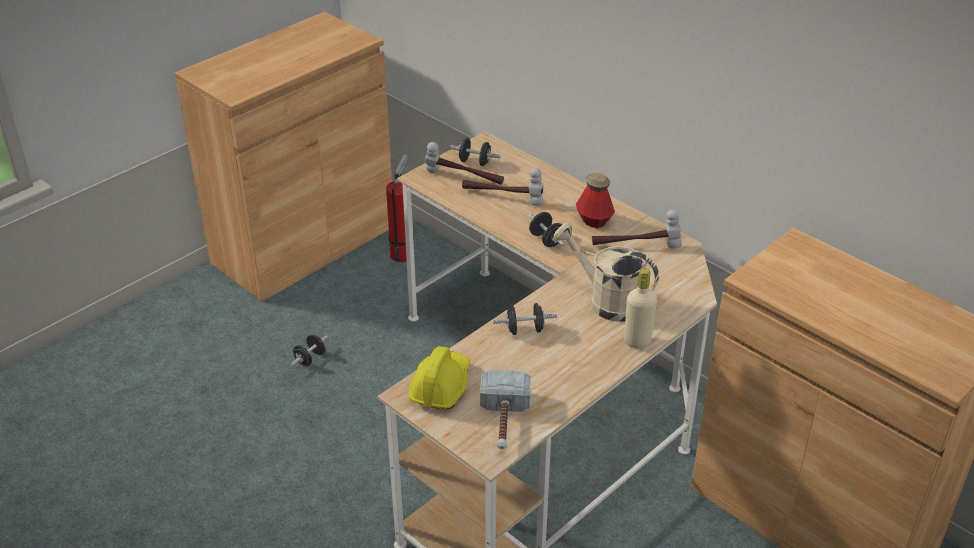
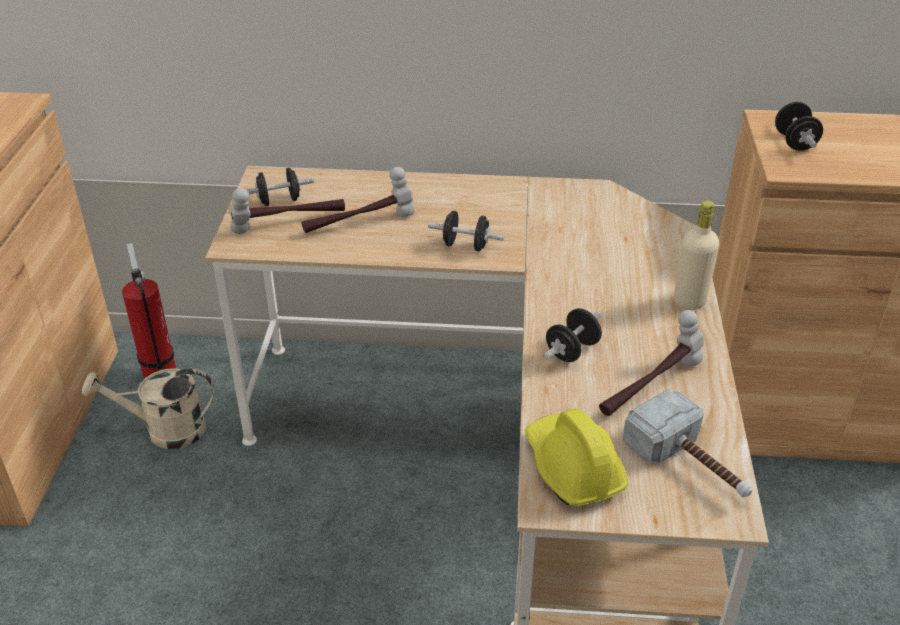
camera: 40 degrees left, 0 degrees up
(310, 359) = (170, 560): black dumbbell -> black dumbbell (794, 142)
(594, 220) = (486, 204): bottle -> none
(606, 300) = (606, 276): beige watering can -> beige watering can (164, 430)
(636, 245) = (558, 210): hammer -> hammer (650, 386)

